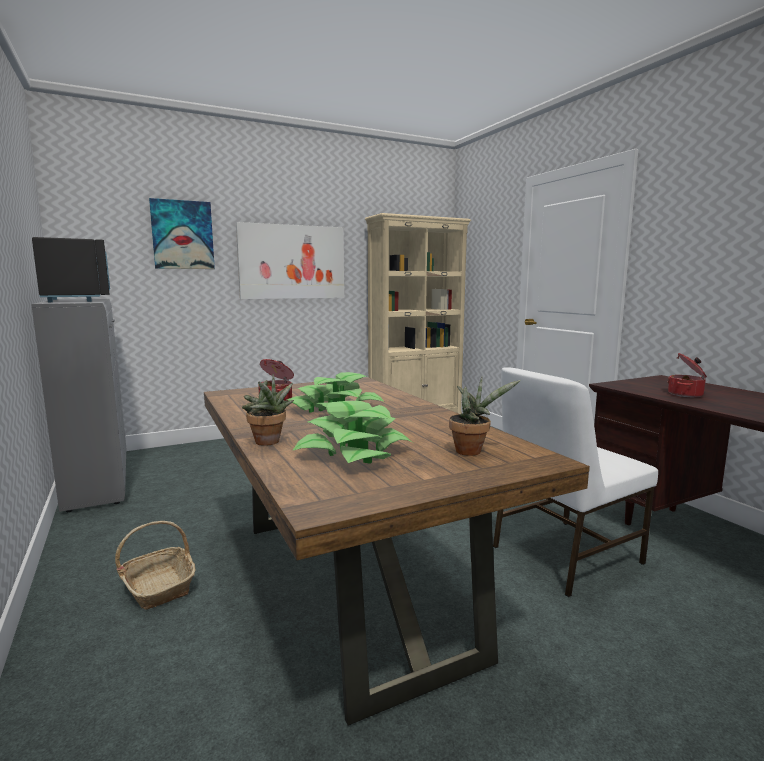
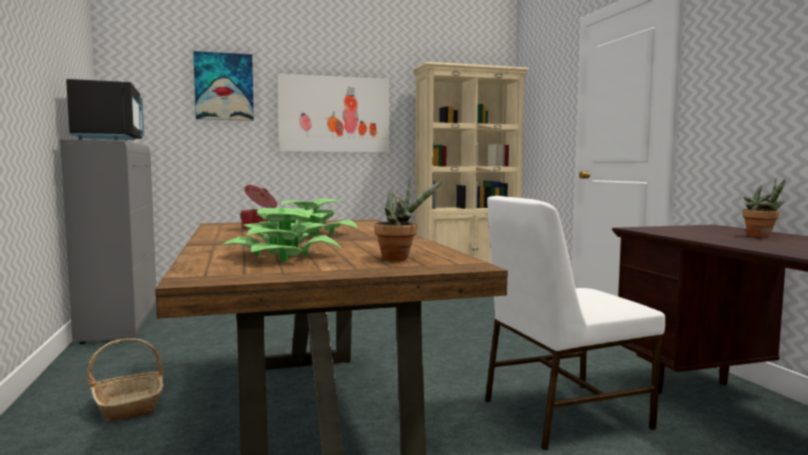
camera: 10 degrees right, 5 degrees down
(269, 443) = (211, 248): potted plant -> potted plant (762, 236)
(686, 394) = (715, 235): cooking pot -> none

